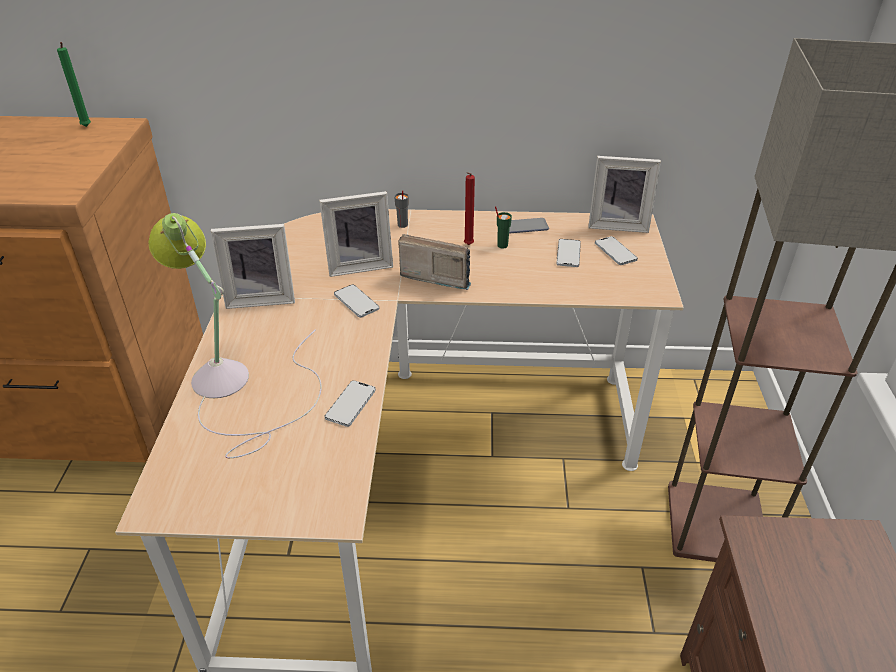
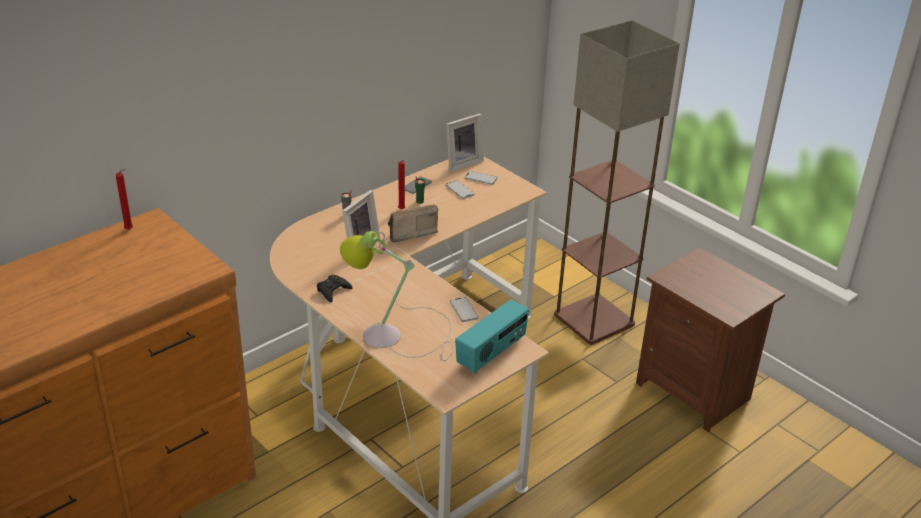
camera: 45 degrees left, 5 degrees down
(86, 127) = (130, 230): green candle -> red candle
(261, 297) = (333, 291): picture frame -> black game controller
(291, 487) = (491, 353): none -> radio
(356, 302) = (389, 266): phone -> none

